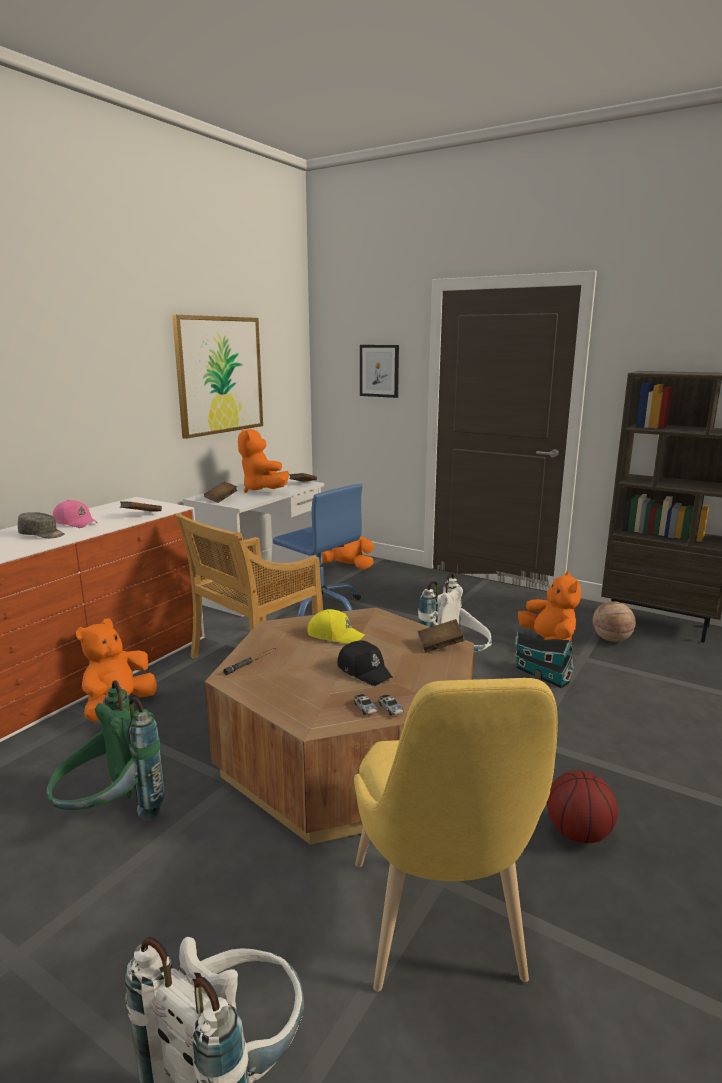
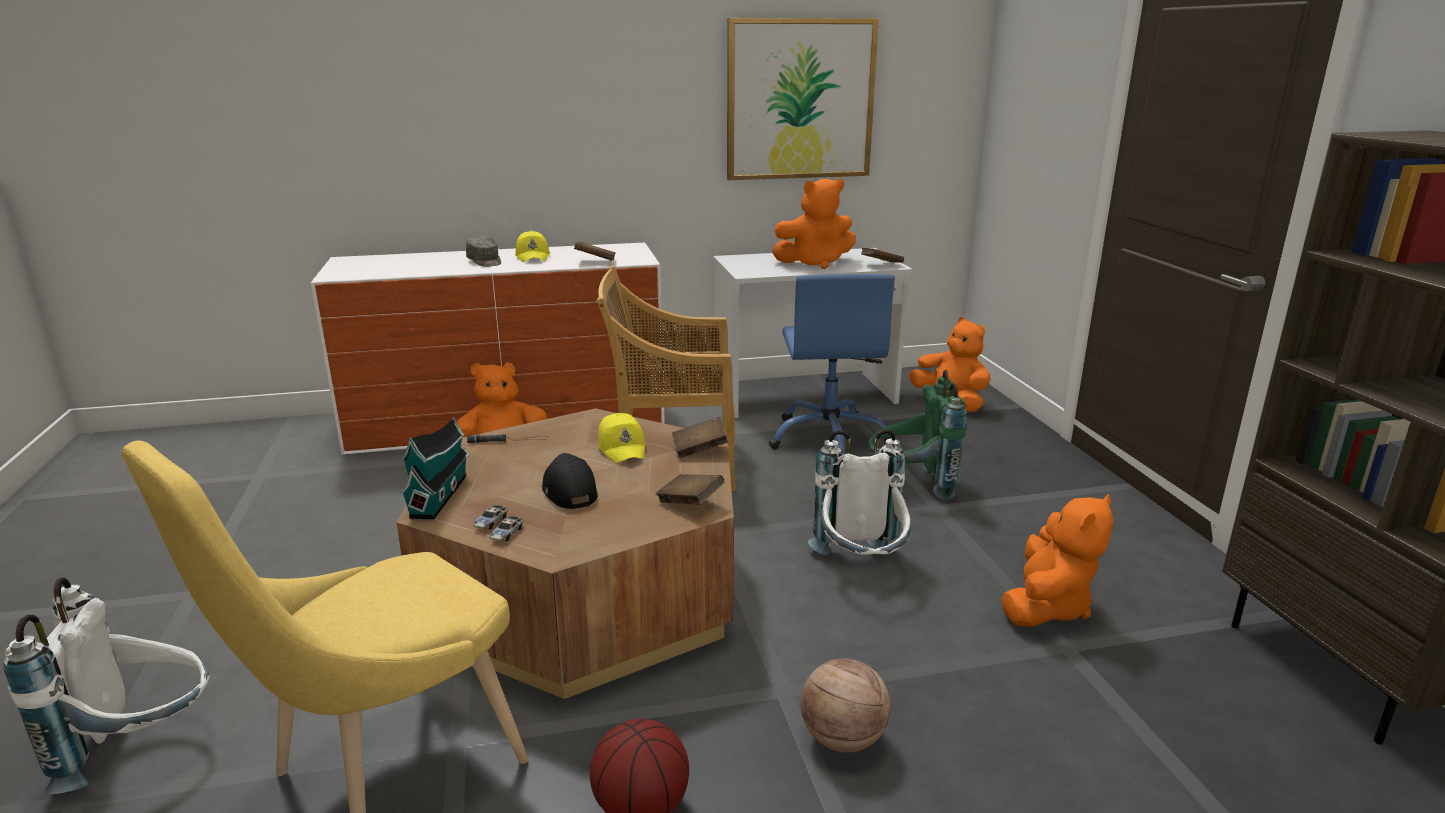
camera: 45 degrees right, 5 degrees up
(75, 522) = (533, 256): pink cap -> yellow cap
(110, 816) = (364, 539): green backpack -> green backpack (912, 485)
(221, 499) = (746, 264): brown book -> brown book (699, 450)
(262, 490) = (815, 263): orange plush toy -> orange plush toy turned 120 degrees counterclockwise
(364, 670) = (568, 491): black cap -> black cap turned 150 degrees clockwise
(379, 371) = (1056, 104): picture -> none
(540, 674) = (954, 633): toy house -> toy house (440, 494)
(611, 639) = (1176, 649): basketball -> basketball (842, 739)

